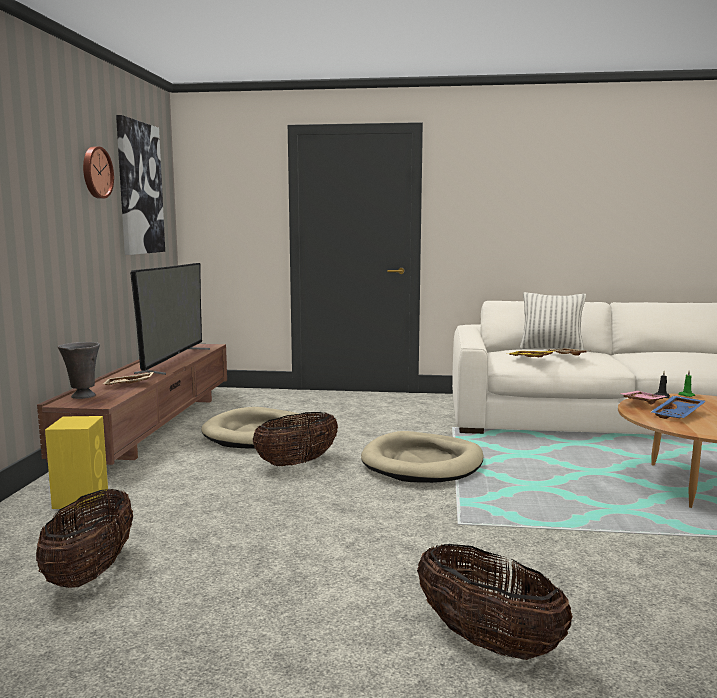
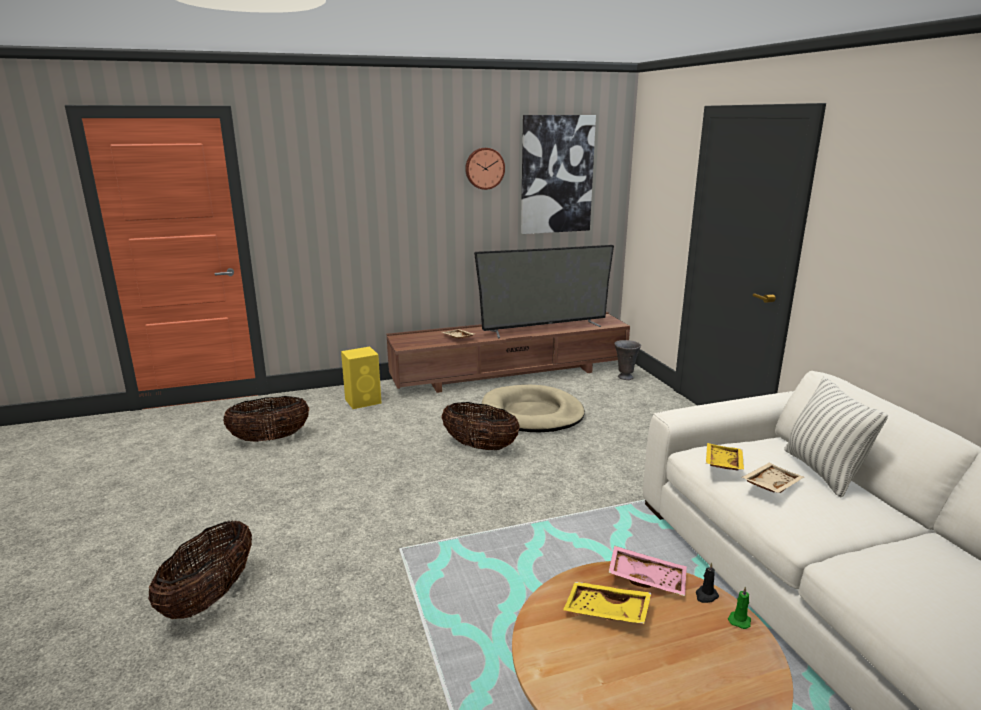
camera: 65 degrees right, 10 degrees up
(82, 396) = (417, 337): grey vase -> grey vase (624, 377)
(423, 463) = (532, 502): beige dog bed -> none
(678, 415) = (606, 612): blue tray -> yellow tray

